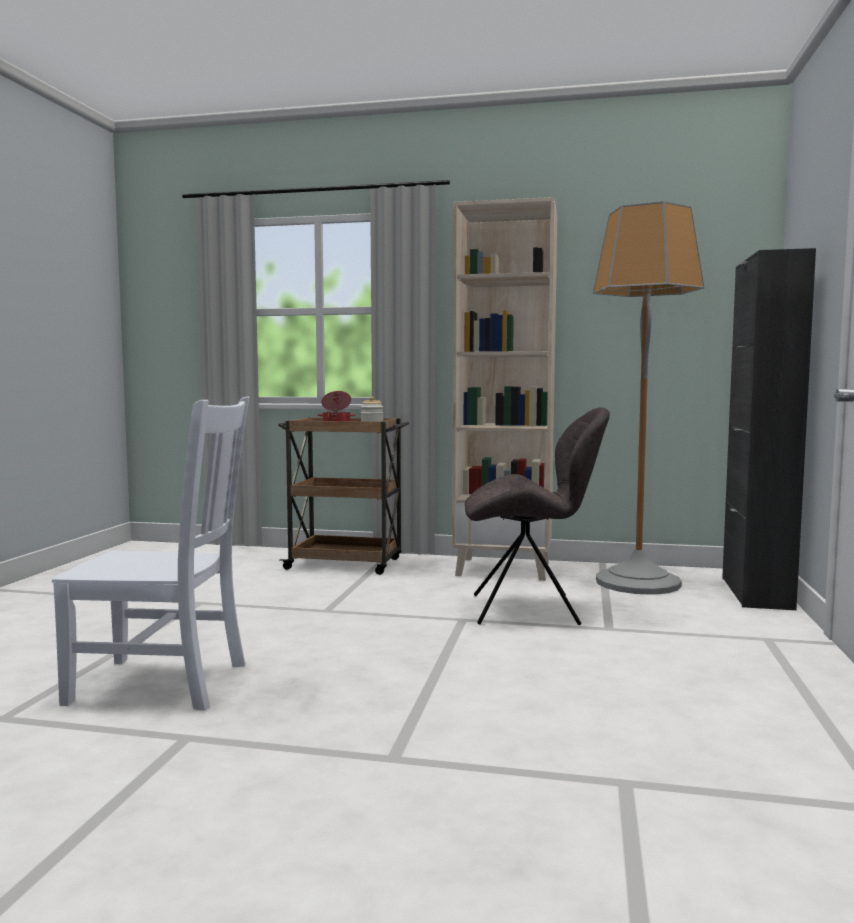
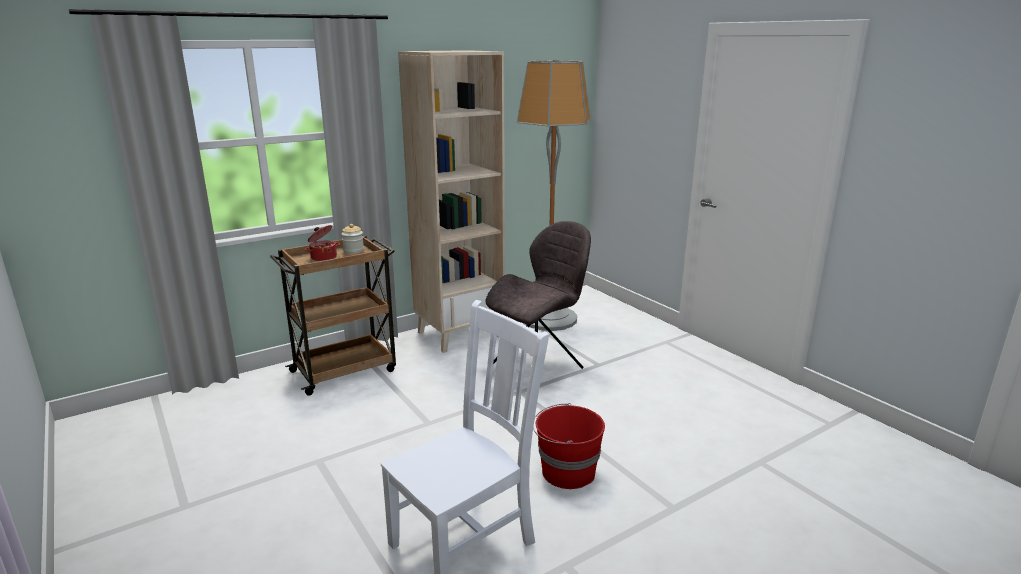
camera: 45 degrees left, 15 degrees up
(356, 684) = (566, 472): none -> red bucket
(756, 593) = (611, 307): black cabinet -> none

